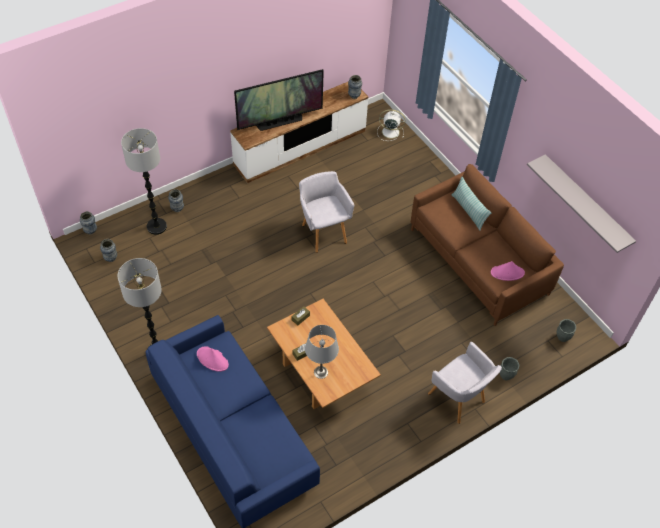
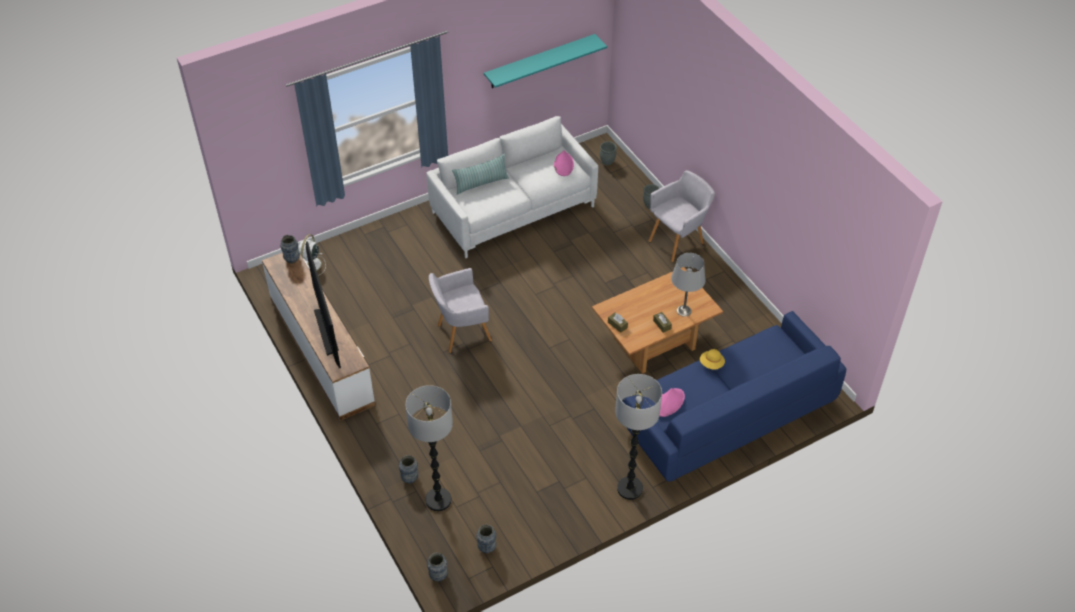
camera: 85 degrees left, 5 degrees down
(260, 397) = (711, 364): none -> yellow hat
(478, 262) = (513, 209): brown sofa -> white sofa
(586, 203) = (540, 61): grey shelf -> turquoise shelf

